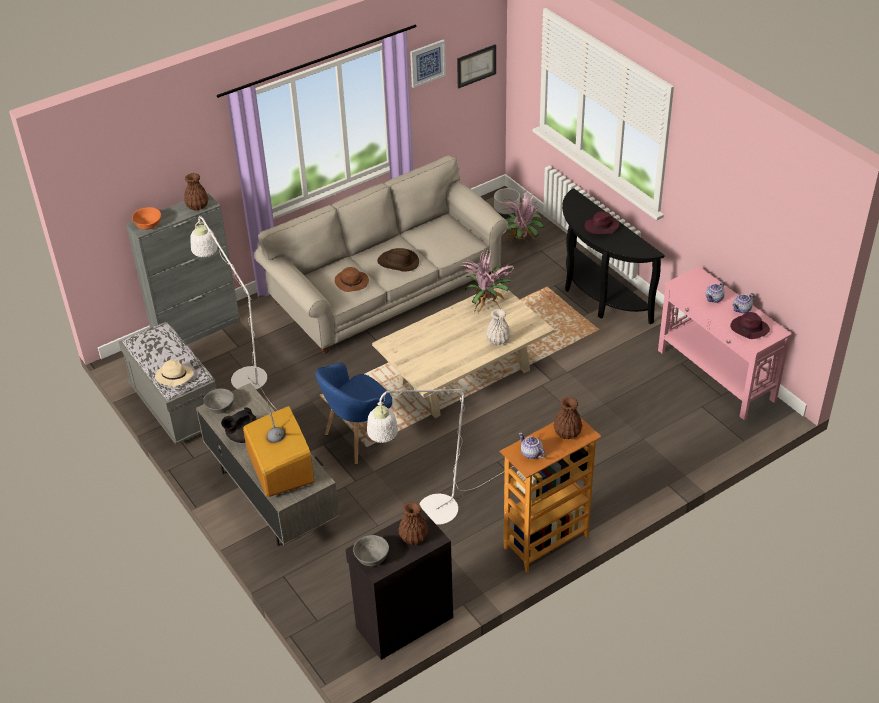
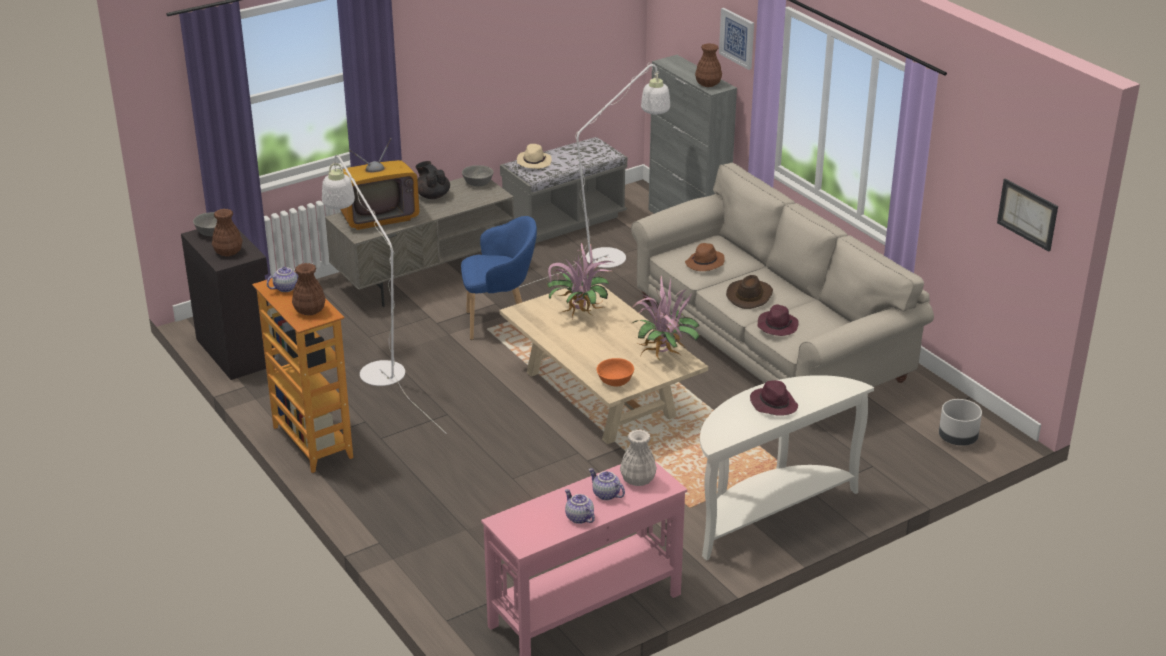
camera: 90 degrees right, 10 degrees down
(148, 225) = (673, 64): orange bowl -> orange bowl (615, 381)
(358, 439) = (500, 323): blue armchair -> blue armchair turned 120 degrees clockwise
(427, 63) = (969, 149): picture -> picture (737, 38)
(498, 340) = (589, 360): white vase -> white vase (638, 480)
(521, 241) = (892, 449): potted plant -> potted plant (578, 314)
(597, 296) = (767, 512): black console table -> white console table
(748, 329) = (533, 518): purple hat -> purple hat (777, 326)

